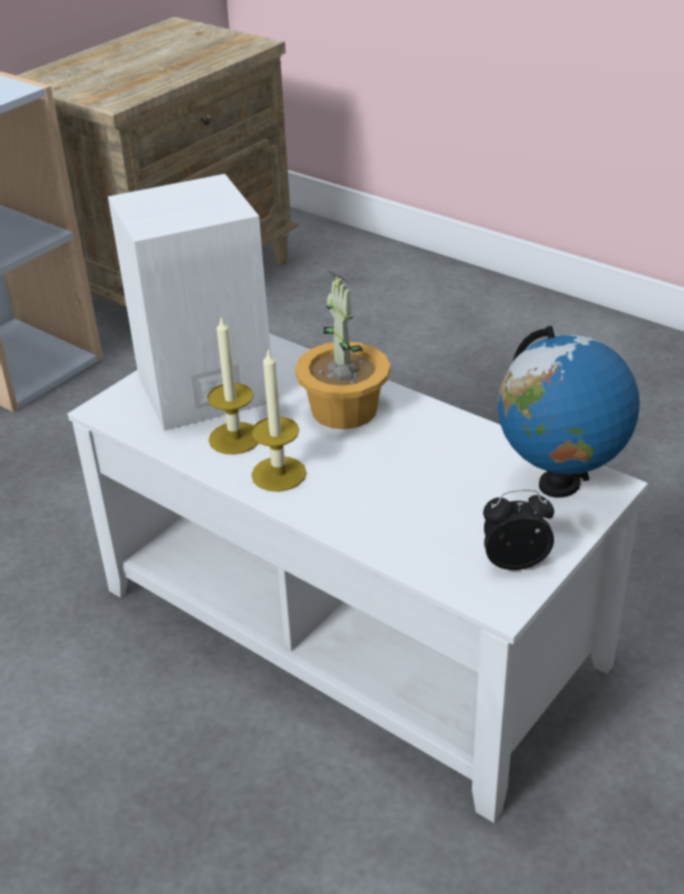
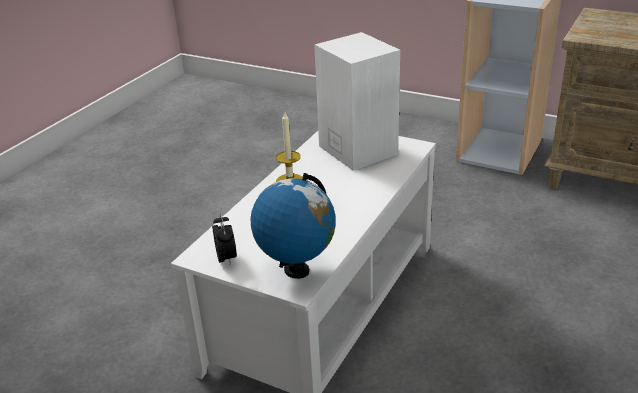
camera: 80 degrees right, 5 degrees down
(235, 438) = (317, 165): candle -> none
(343, 410) = (351, 191): potted plant -> none

